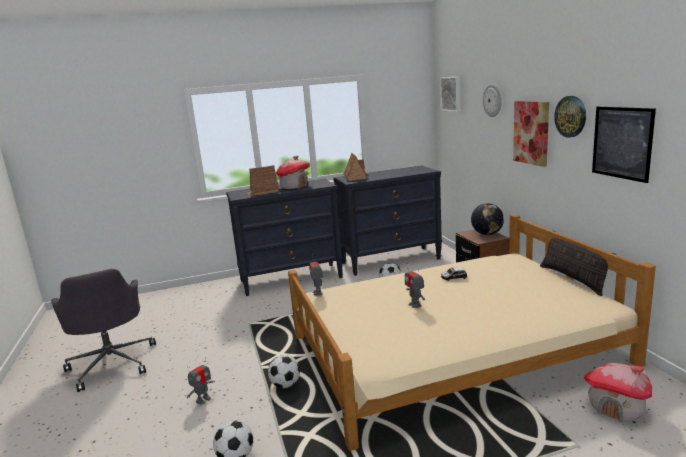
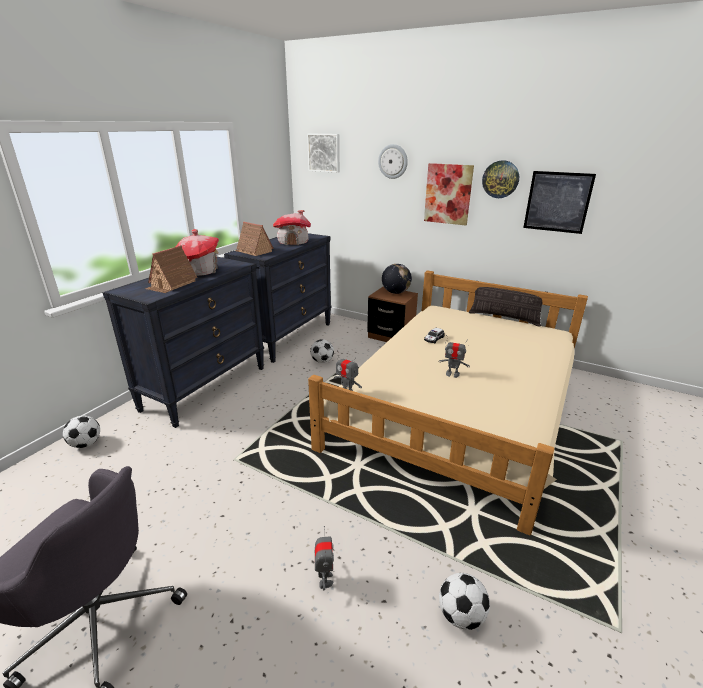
camera: 45 degrees left, 10 degrees up
(285, 385) = (384, 507): football -> football (86, 444)
(616, 407) = (597, 404): toy house -> toy house (293, 242)

